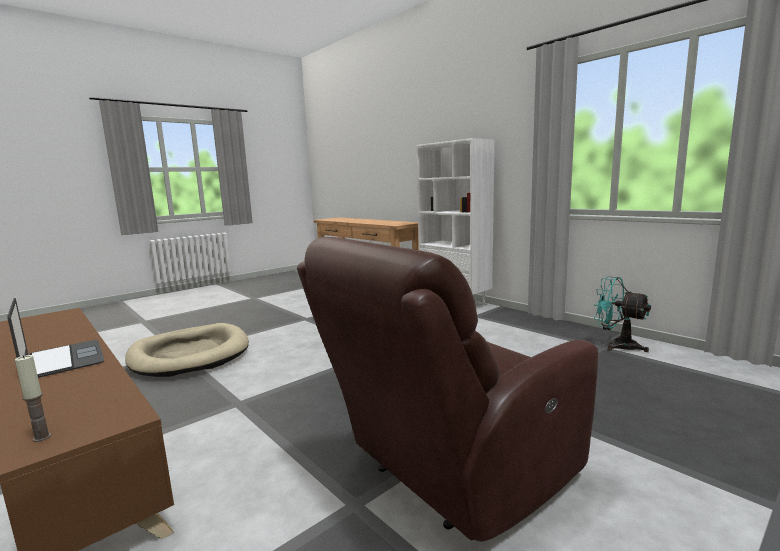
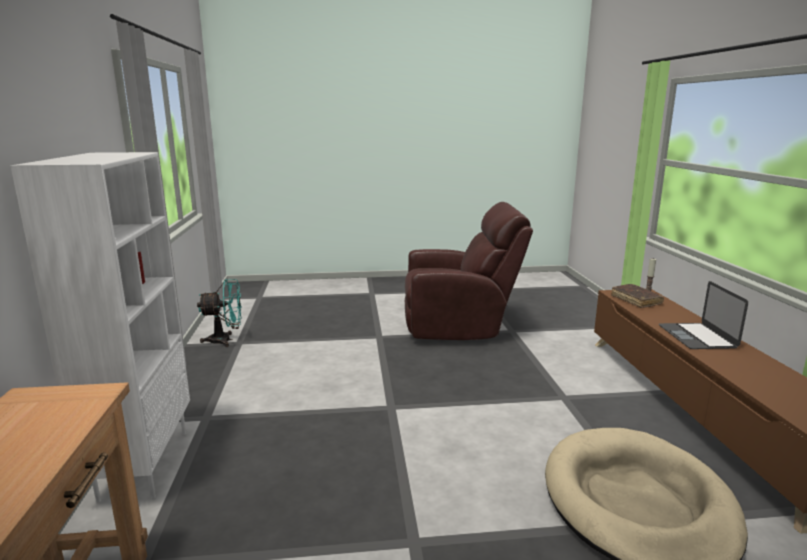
camera: 145 degrees left, 5 degrees up
(92, 408) = (636, 300): none -> brown book
(617, 345) = (226, 340): turquoise fan -> turquoise fan turned 90 degrees counterclockwise

